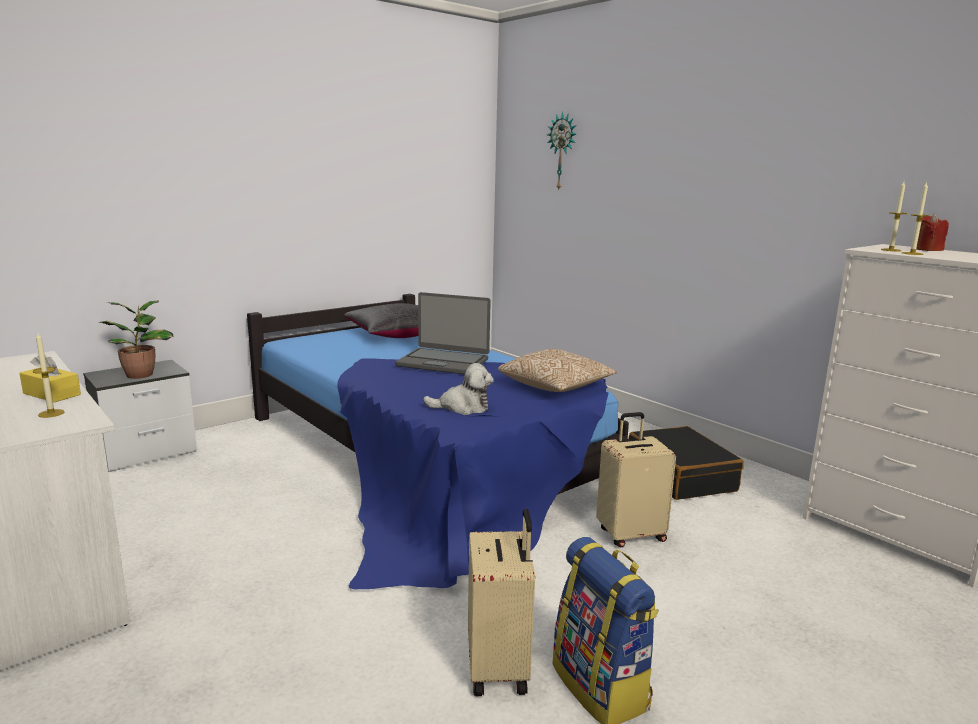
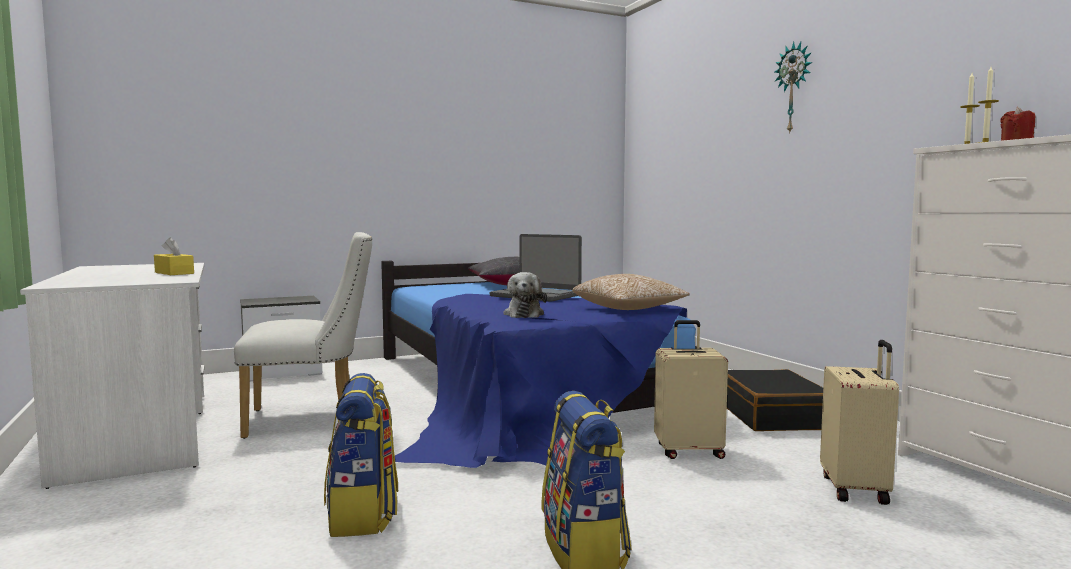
camera: 15 degrees right, 10 degrees down
(51, 413) = (161, 278): candle -> none
(141, 374) = (282, 300): potted plant -> none
(224, 528) = (312, 419): none -> white chair
(362, 673) = (363, 515): none -> backpack
(462, 407) = (524, 314): plush toy -> plush toy turned 75 degrees clockwise
(499, 668) = (492, 526): beige suitcase -> beige suitcase (856, 489)
(562, 152) = (678, 119): wall clock -> wall clock (794, 88)

